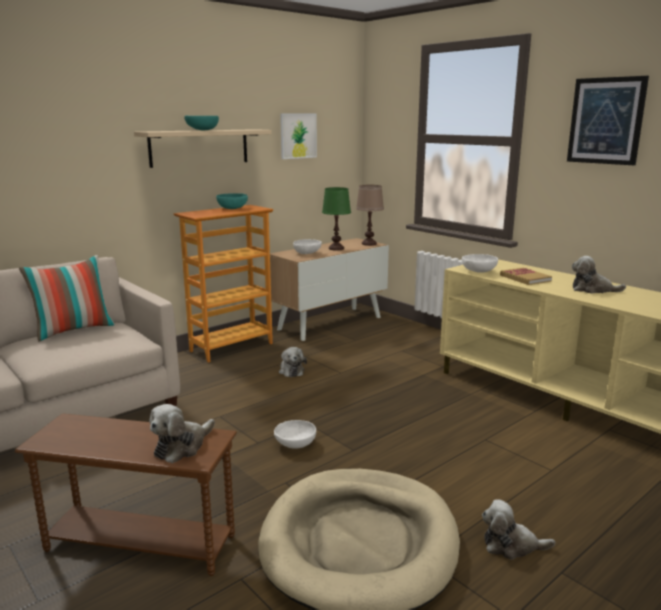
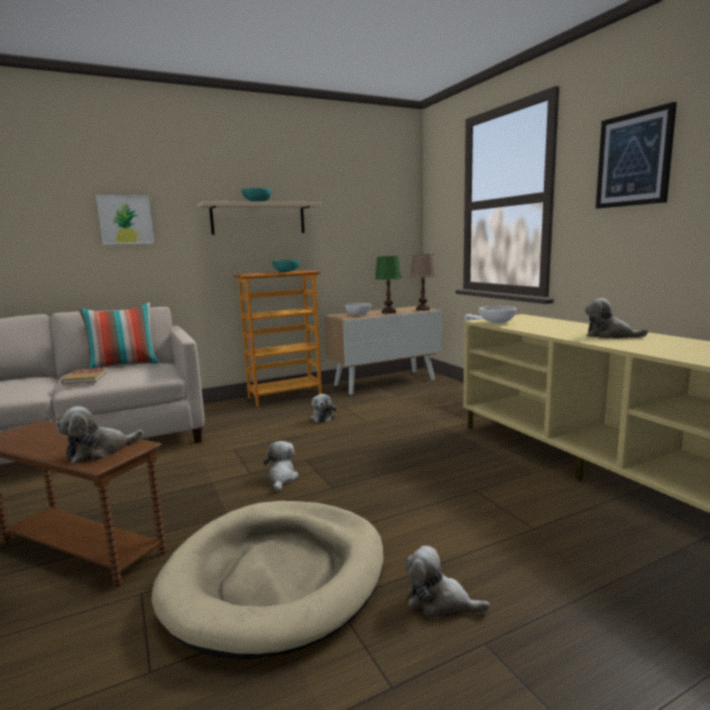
camera: 15 degrees right, 5 degrees down
(295, 445) = (281, 478): white bowl -> plush toy
(298, 136) = (355, 211): picture -> picture (125, 220)
(525, 278) = (541, 327): book -> book (85, 378)

